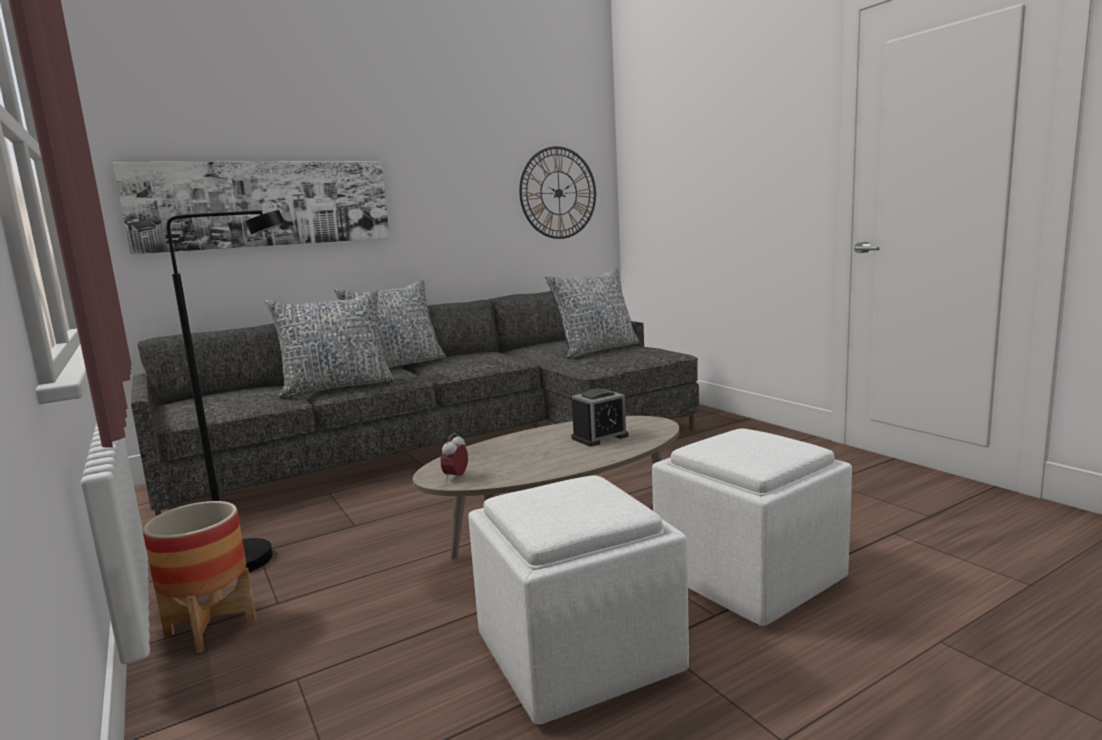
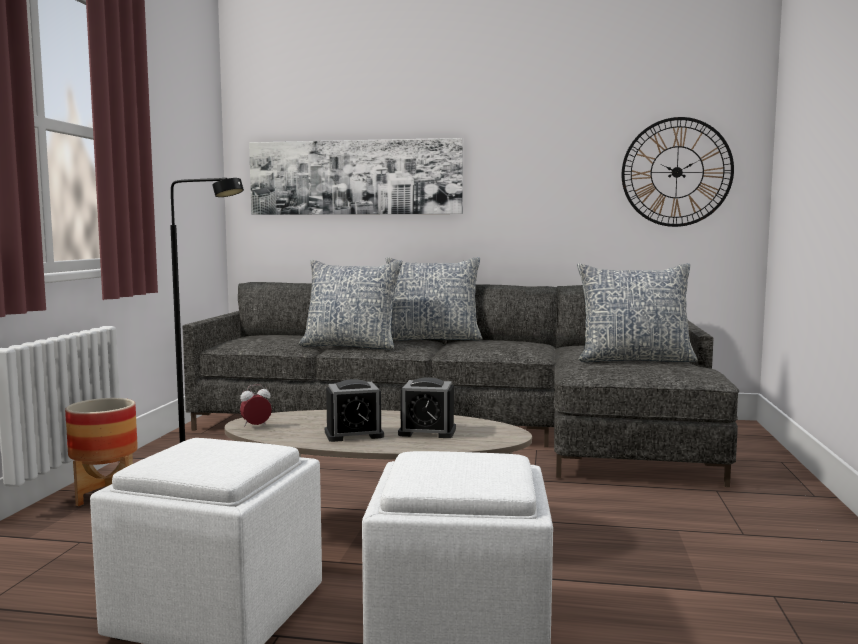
camera: 40 degrees right, 5 degrees down
(556, 456) = (354, 434): none -> alarm clock

